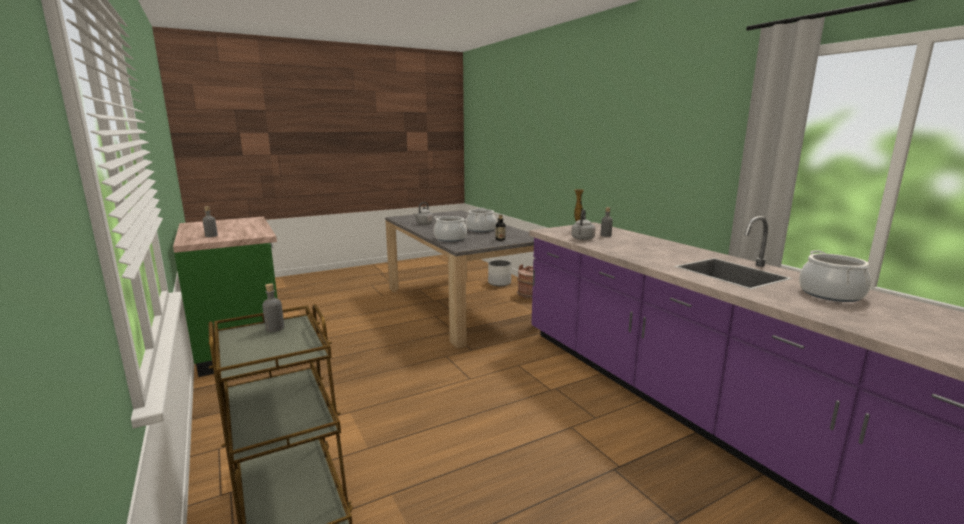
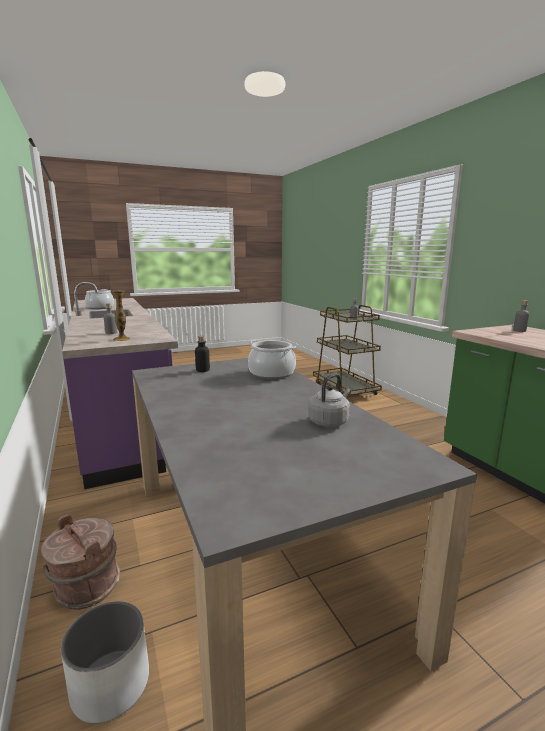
camera: 175 degrees left, 0 degrees up
(481, 229) = (214, 394): cooking pot -> none
(582, 239) = (144, 330): grey kettle -> none

